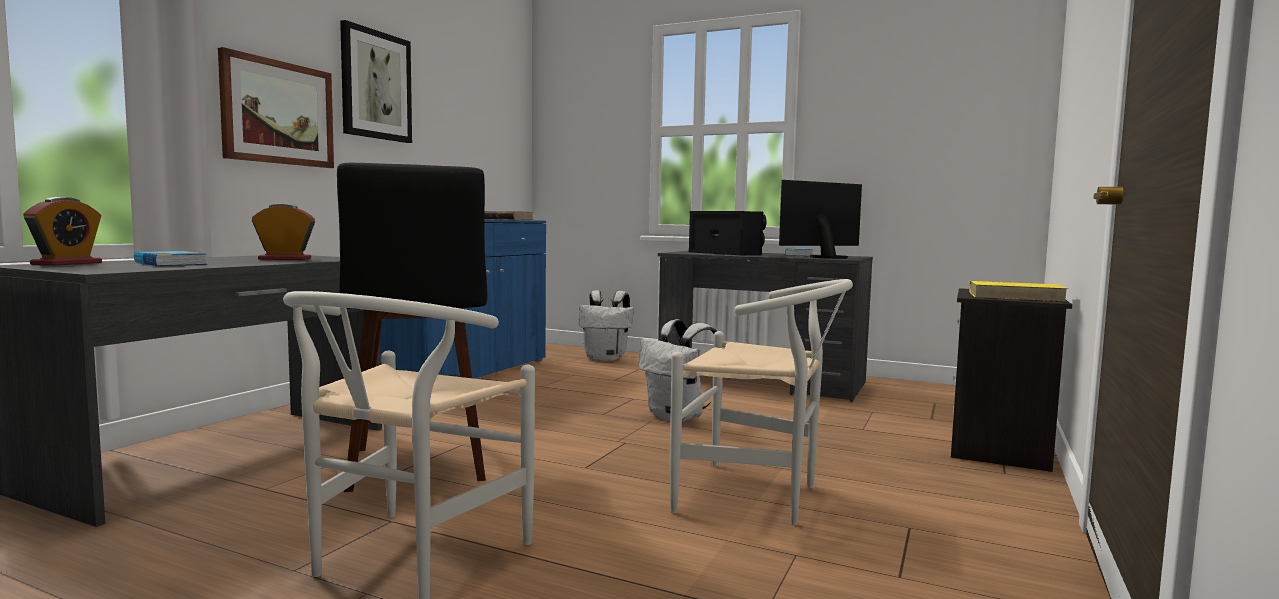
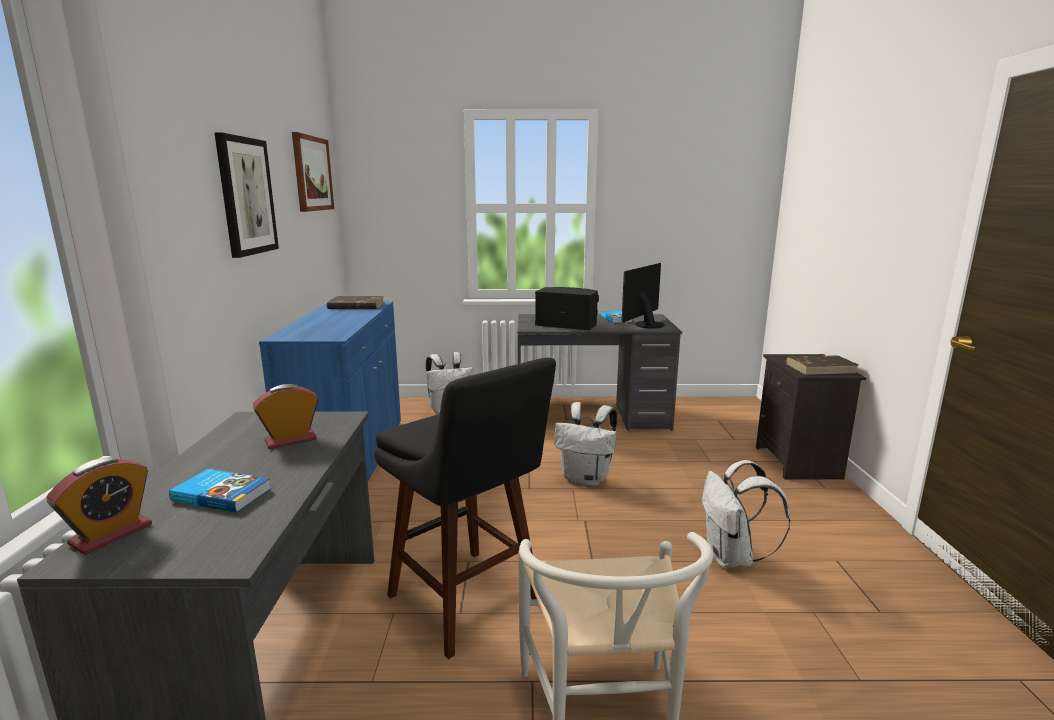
camera: 25 degrees left, 10 degrees up
(67, 263) = (111, 534): alarm clock -> alarm clock turned 45 degrees clockwise
(278, 113) = (185, 256): picture -> picture (312, 173)
(758, 497) = (732, 558): white chair -> white backpack
(1016, 296) = (821, 368): yellow book -> brown book

